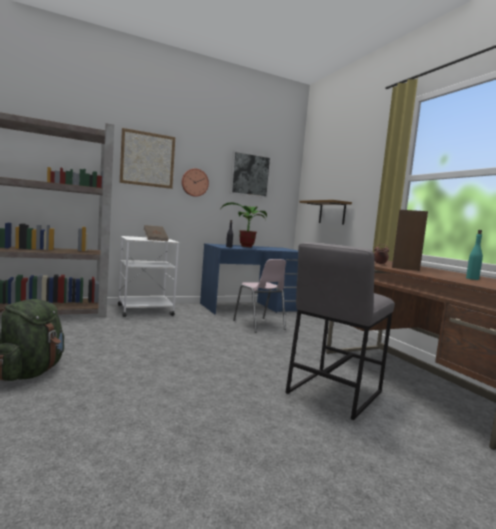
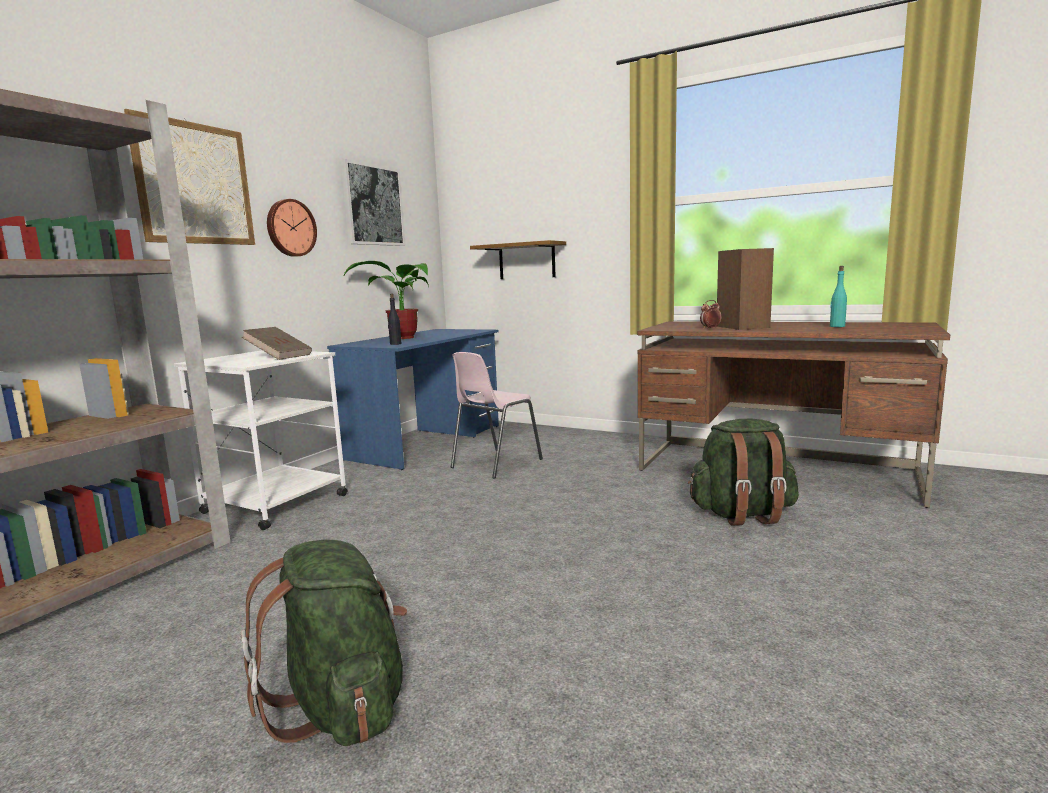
camera: 35 degrees left, 5 degrees up
(259, 325) = (495, 463): pink chair -> pink chair turned 105 degrees clockwise
(333, 393) = (742, 514): grey chair -> green backpack

